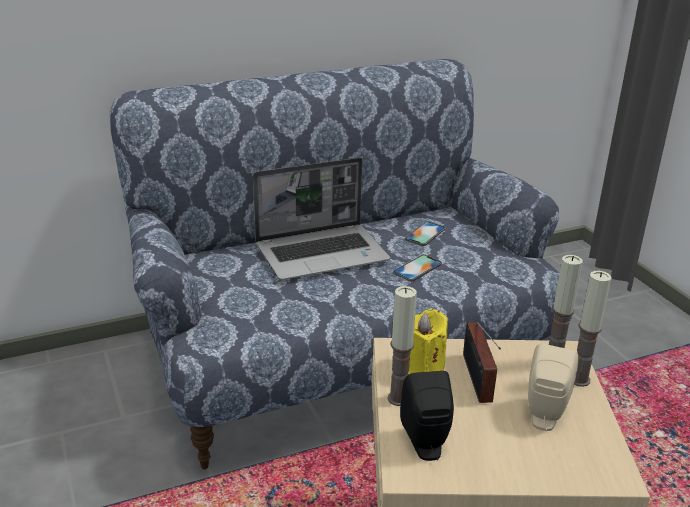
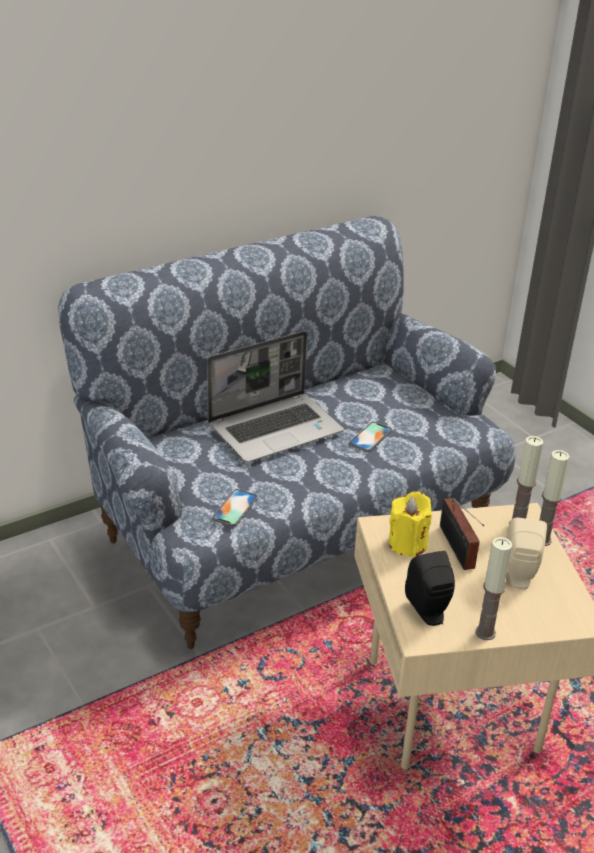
camera: 10 degrees left, 5 degrees up
(398, 399) = (395, 573): candle -> candle (485, 633)
(425, 234) = (368, 398): phone -> phone (235, 508)

